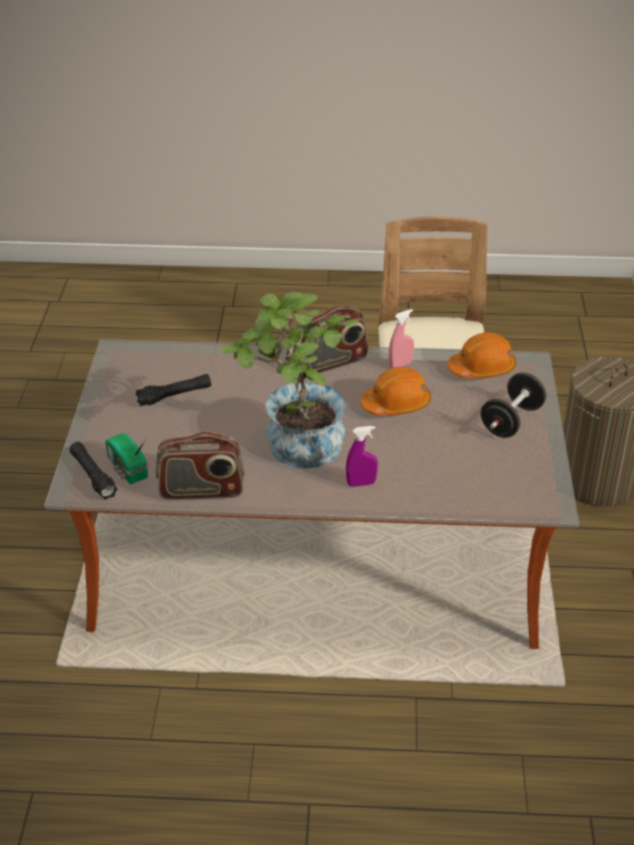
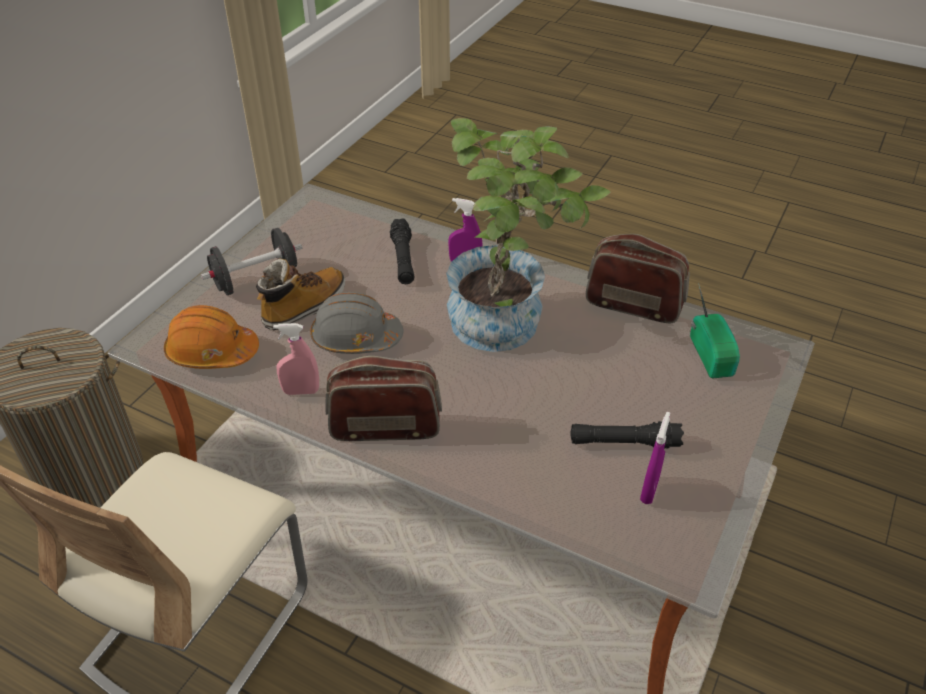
camera: 155 degrees left, 5 degrees up
(93, 476) = (755, 357): black flashlight -> black flashlight (403, 259)
(151, 376) = (649, 490): none -> purple spray bottle
(396, 404) = (356, 338): orange hard hat -> grey hard hat
(454, 413) = (304, 307): none -> boot

